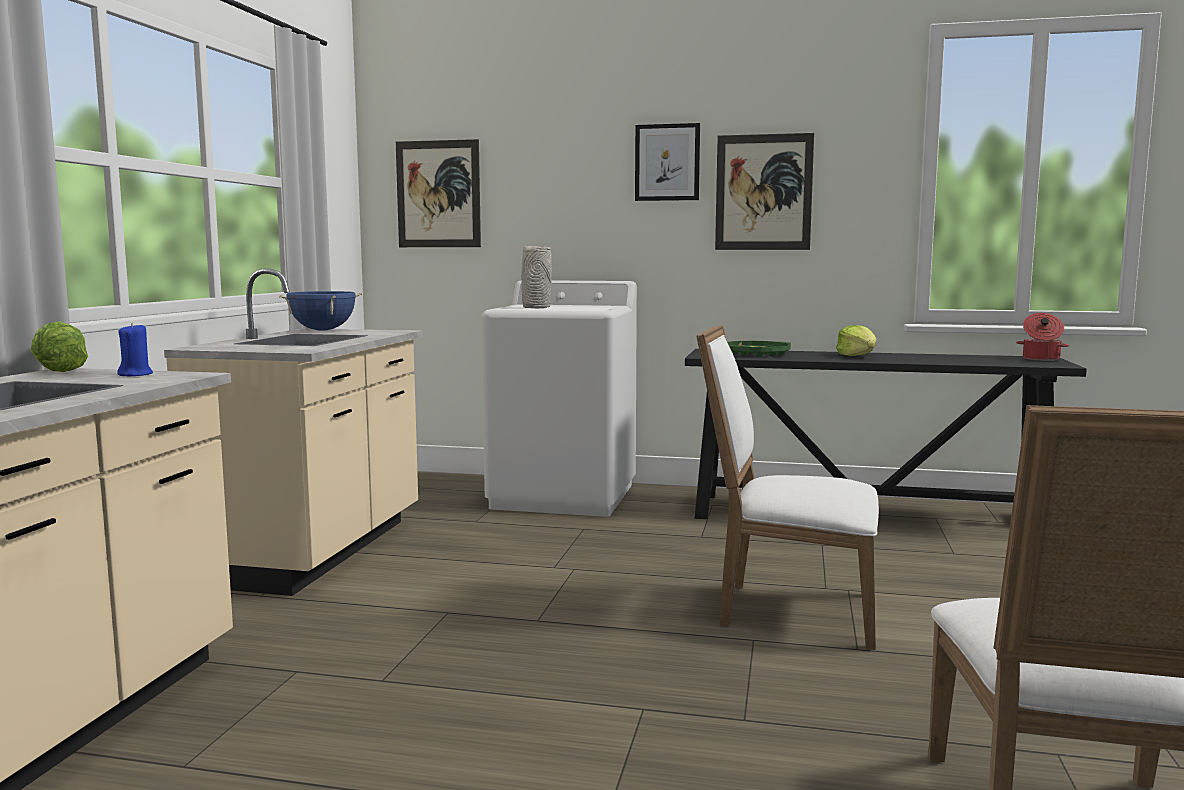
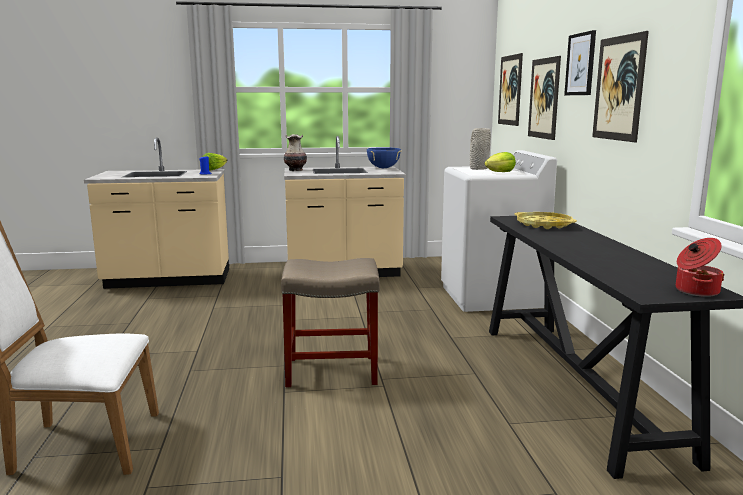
camera: 70 degrees right, 5 degrees up
(236, 348) = (296, 170): none -> vase
(565, 205) = (544, 98): none -> picture
(755, 354) = (544, 225): green tray -> yellow tray
(788, 610) = (333, 371): white chair -> beige stool
(857, 356) = (583, 243): lettuce -> lettuce (500, 172)

